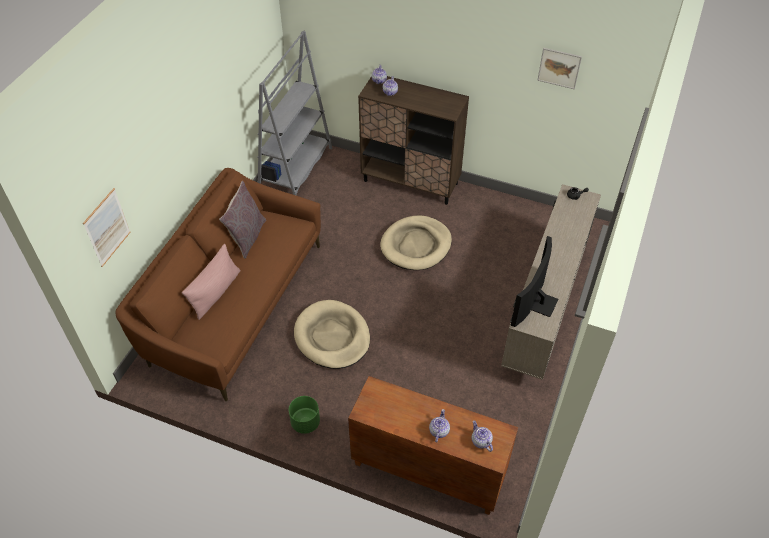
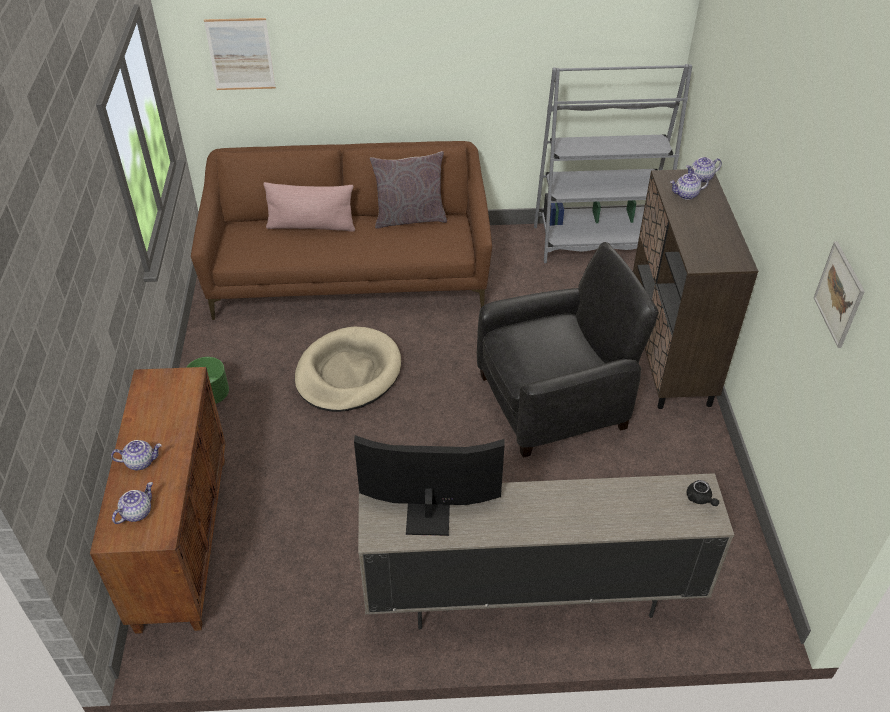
camera: 65 degrees right, 5 degrees down
(416, 245) = (554, 401): beige dog bed -> black armchair

